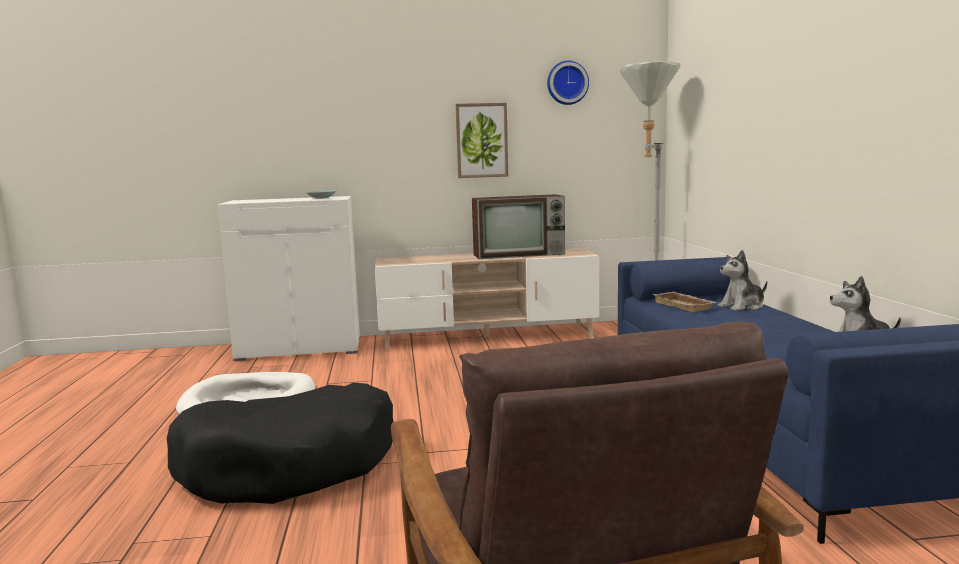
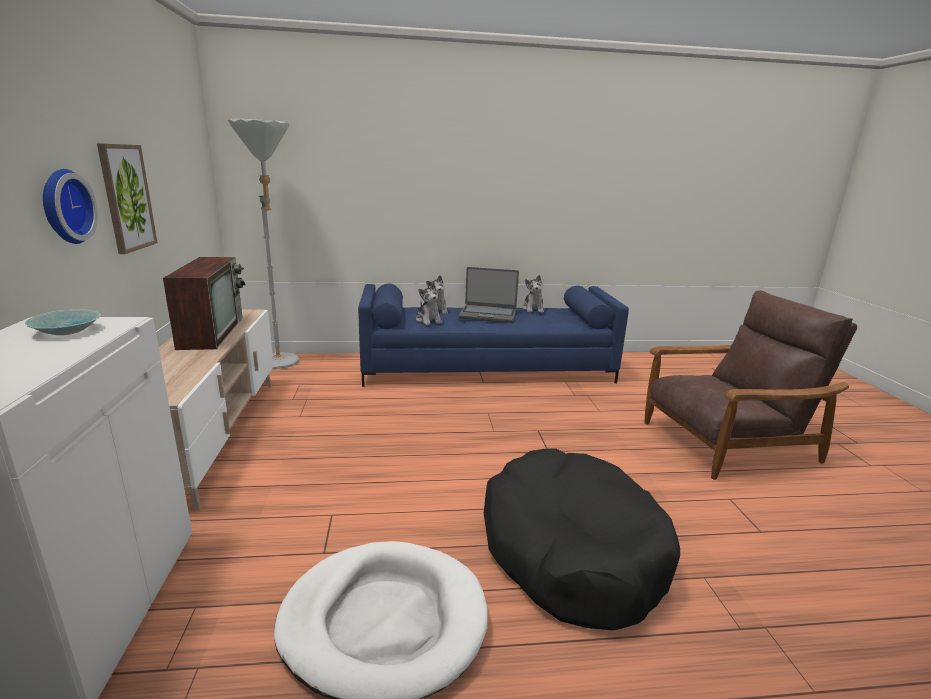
camera: 90 degrees left, 10 degrees up
(567, 83) = (166, 123): wall clock -> wall clock (63, 206)
(685, 306) = (428, 320): beige tray -> plush toy
(760, 325) = (488, 315): none -> laptop

